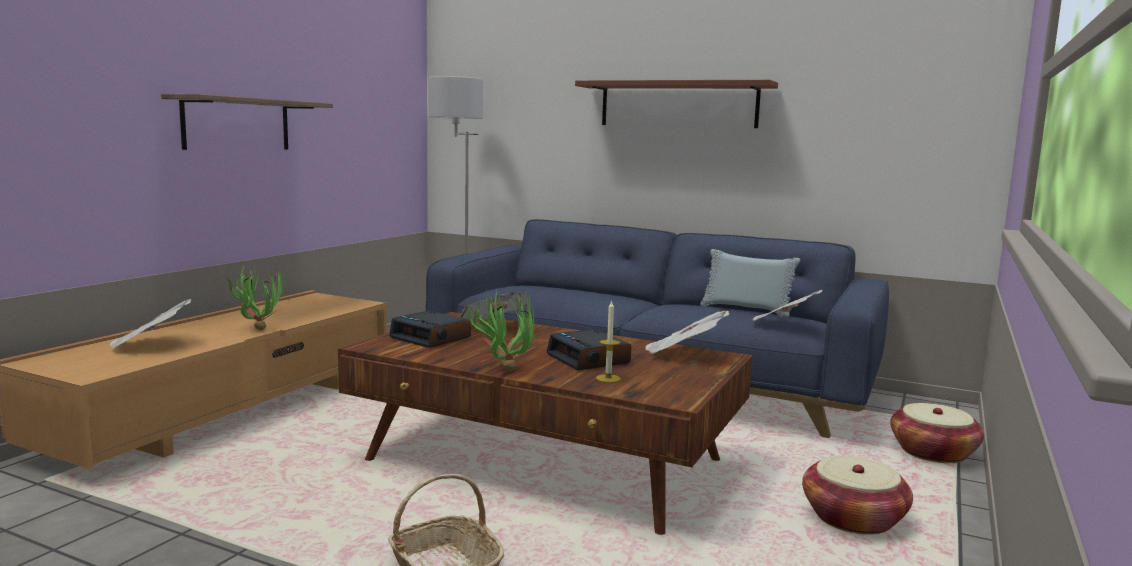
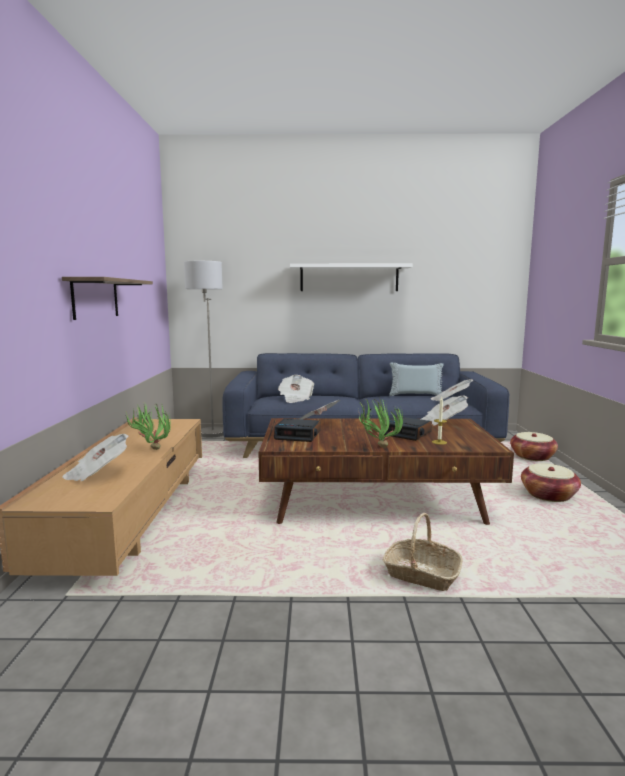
camera: 25 degrees left, 0 degrees up
(542, 292) = (295, 399): none -> newspaper
(678, 104) = (349, 278): brown shelf -> white shelf

